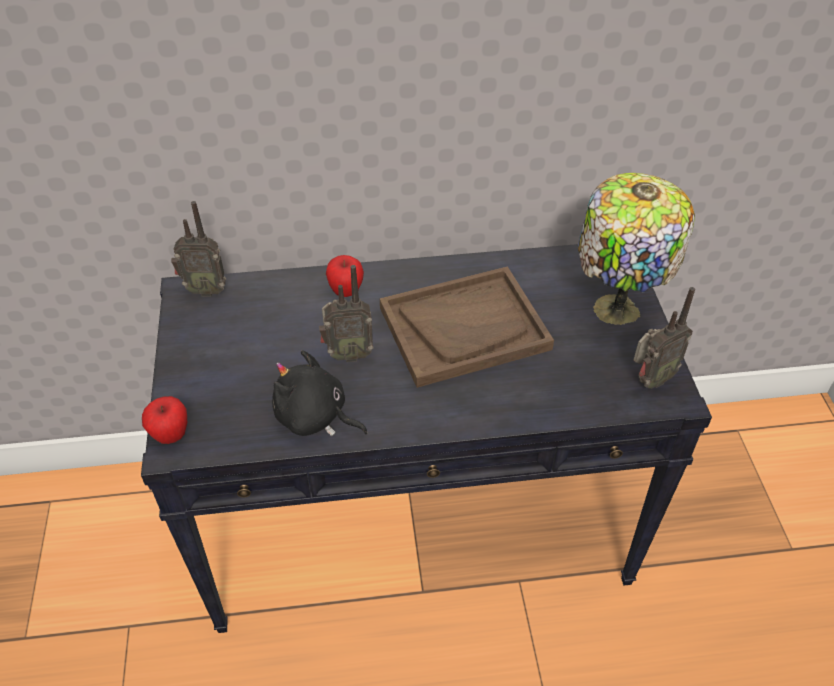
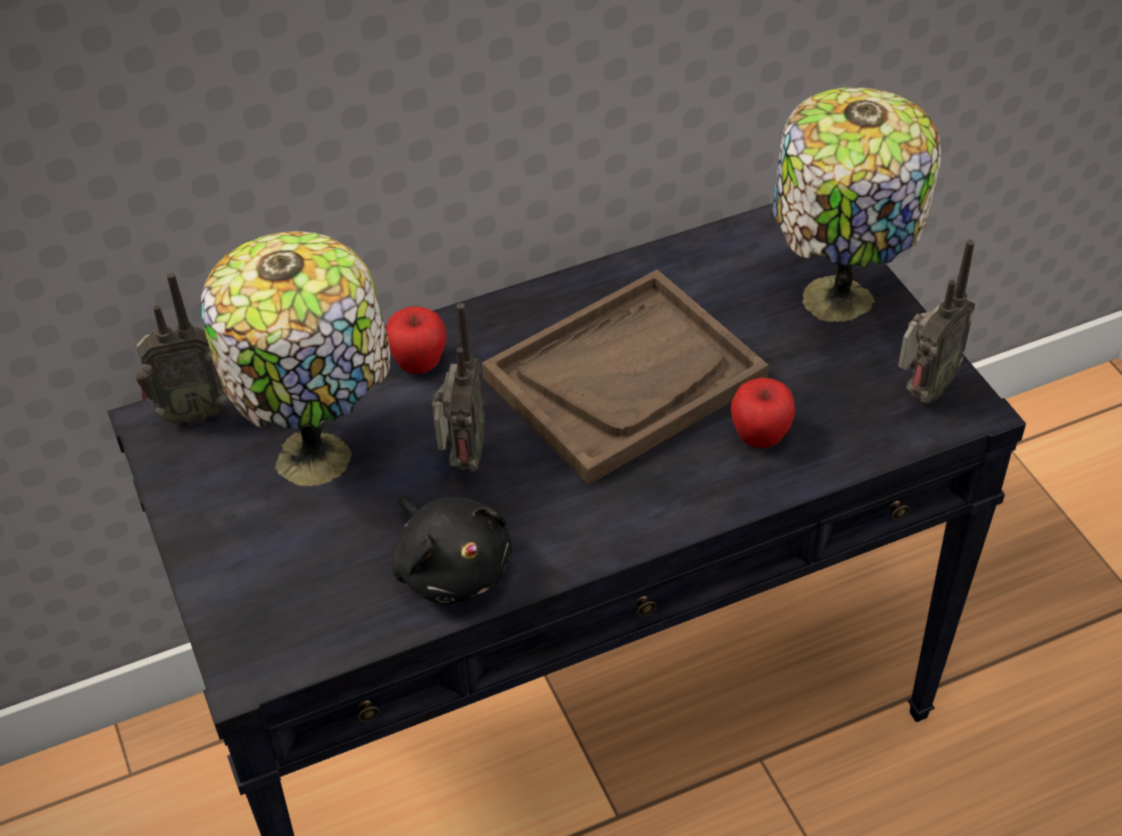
camera: 15 degrees left, 0 degrees up
(171, 435) = (236, 652): apple -> apple (760, 437)
(267, 331) = (320, 455): none -> table lamp
(315, 417) = (451, 567): black plush toy -> black plush toy turned 135 degrees counterclockwise
(348, 354) = (462, 460): radio -> radio turned 60 degrees counterclockwise

